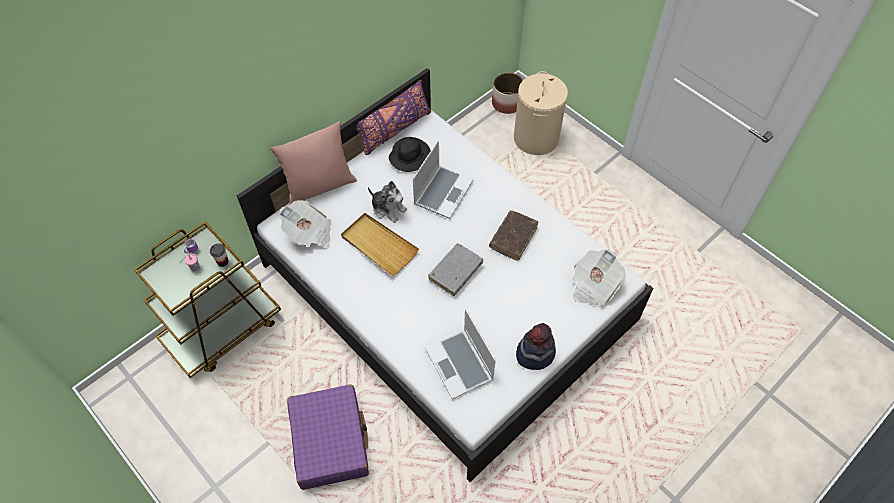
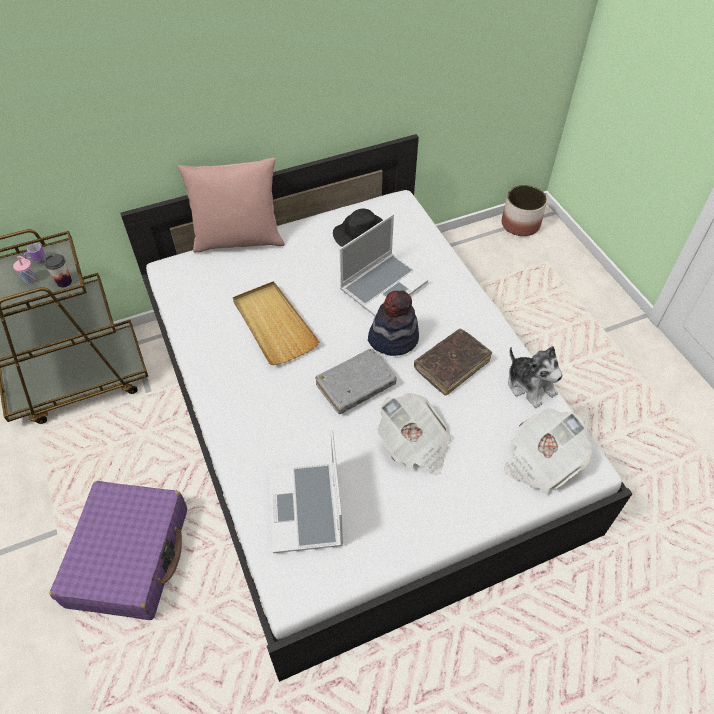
camera: 20 degrees right, 5 degrees down
(309, 233) = (198, 287): newspaper -> newspaper (414, 445)
(388, 208) = (307, 286): plush toy -> plush toy (530, 385)
(394, 130) = (356, 203): purple pillow -> none
(535, 353) = (418, 528): hat -> hat (393, 338)
(536, 138) = (542, 271): beige laundry basket -> none

